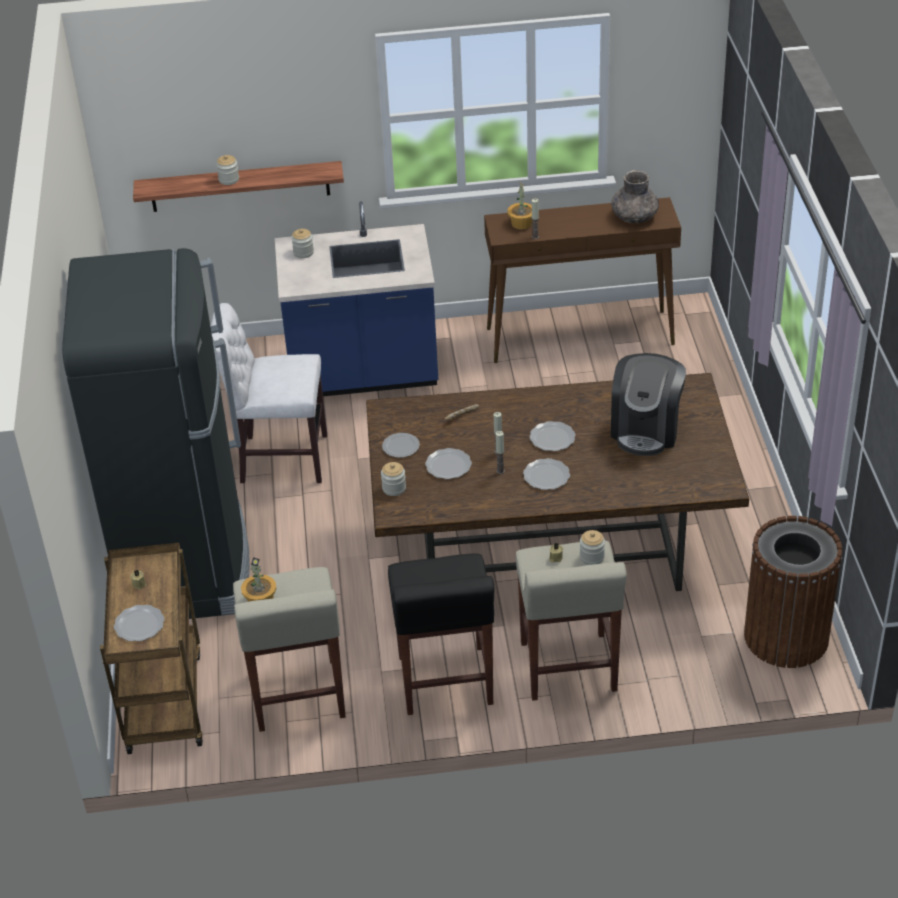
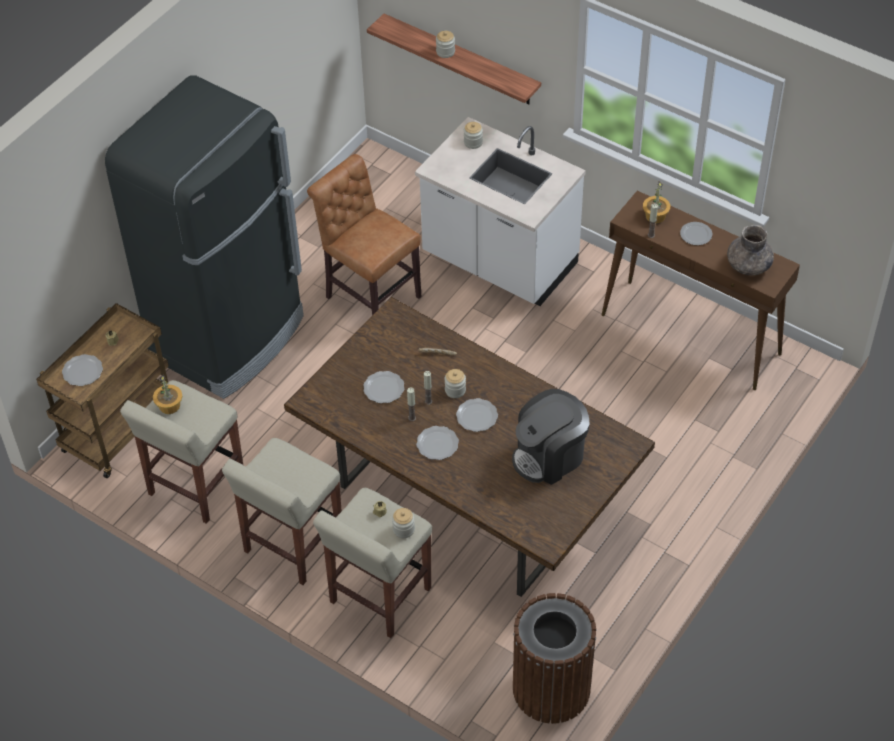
camera: 40 degrees right, 10 degrees up
(278, 459) = (369, 295): white chair -> brown chair
(363, 373) = (499, 262): blue counter -> white counter
(394, 488) = (330, 381): jar -> jar (455, 390)
(400, 447) = (370, 351): plate -> plate (695, 234)
(445, 681) = (292, 545): black stool -> beige stool

